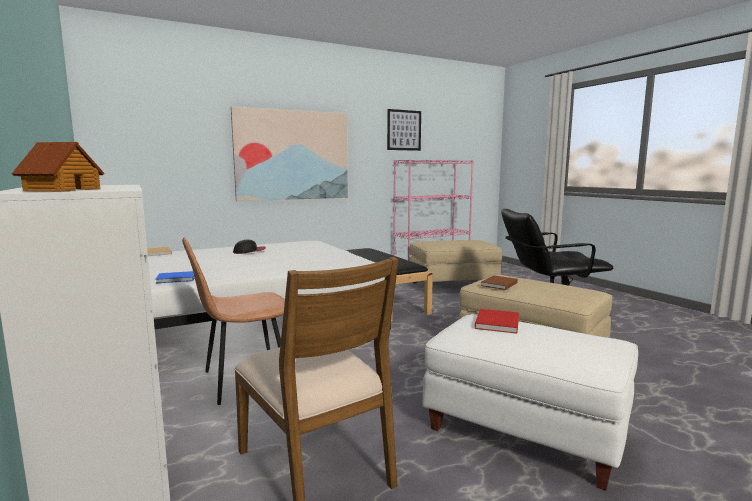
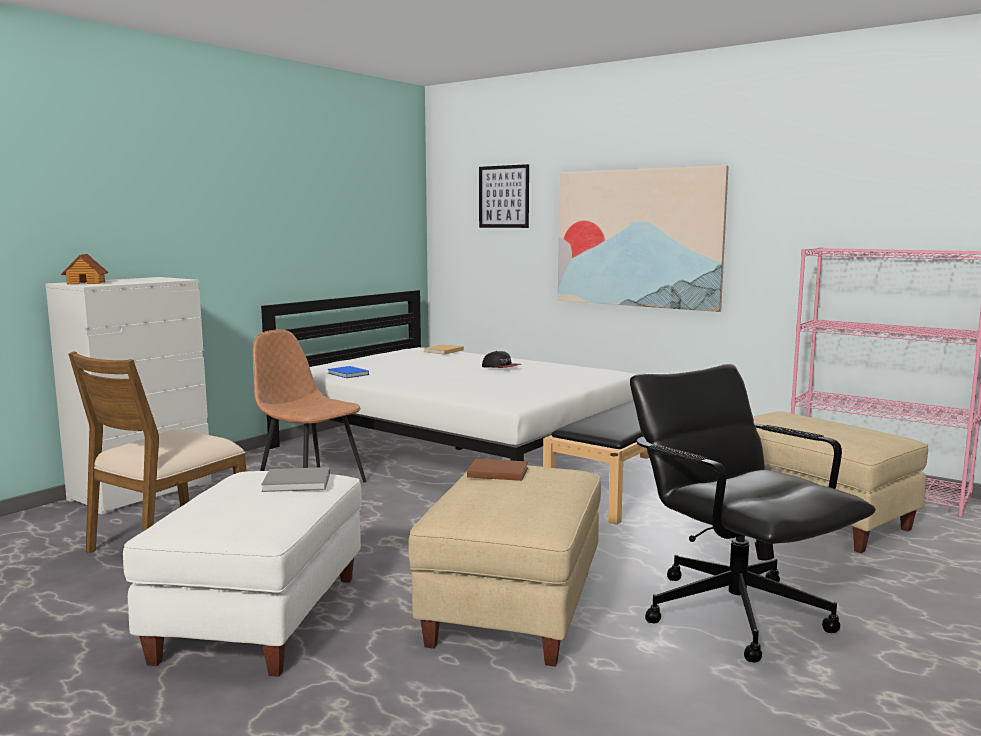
camera: 65 degrees right, 0 degrees up
(404, 130) = (856, 186): picture -> picture (504, 196)
(497, 322) = (299, 482): red book -> grey book

